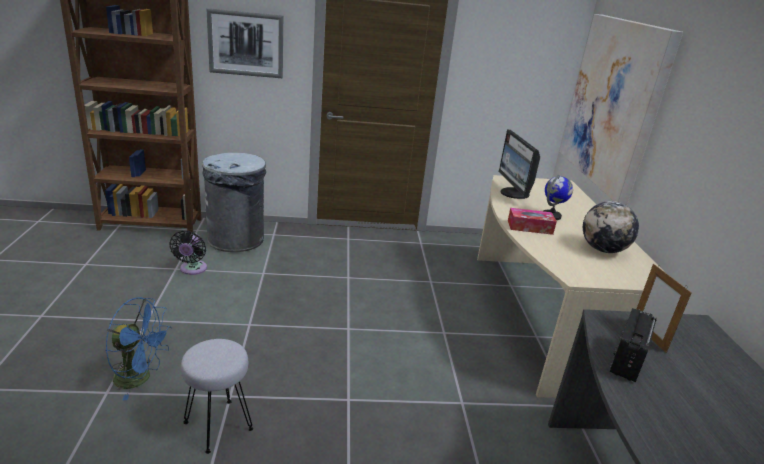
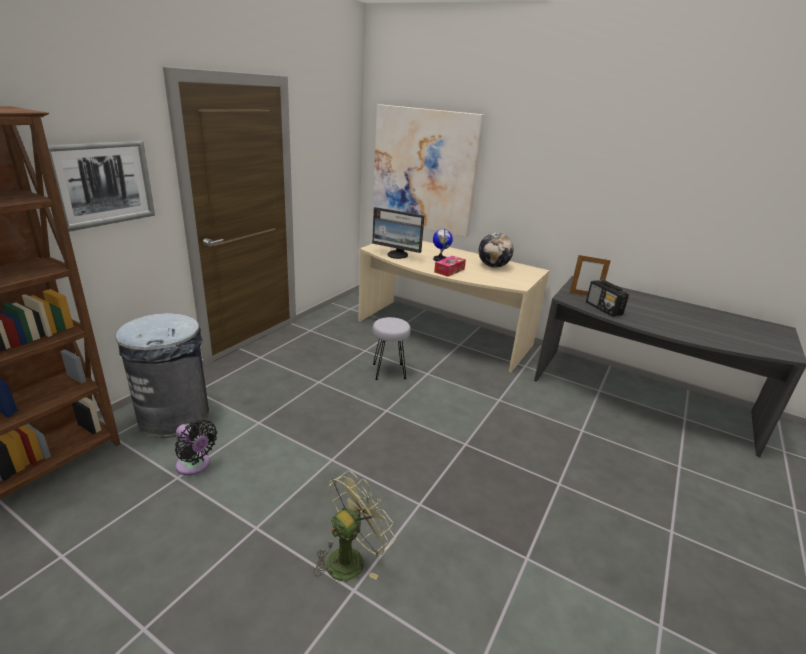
camera: 55 degrees left, 0 degrees up
(140, 378) = (351, 558): blue fan -> green fan
(218, 425) = (450, 522): grey stool -> grey stool (388, 371)

